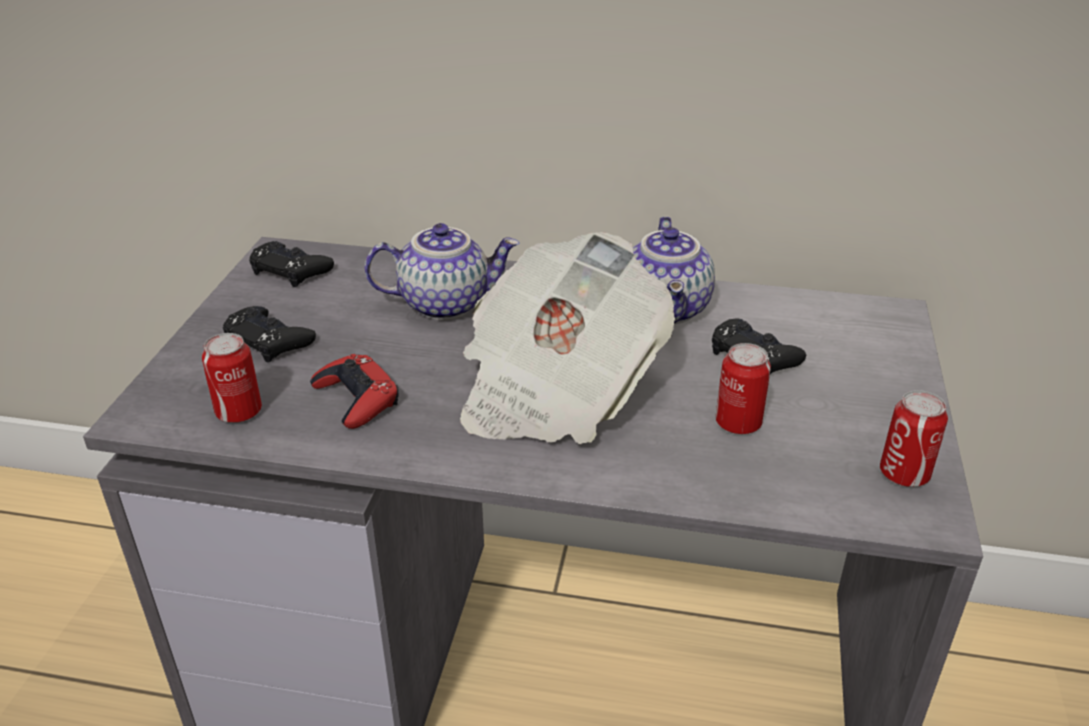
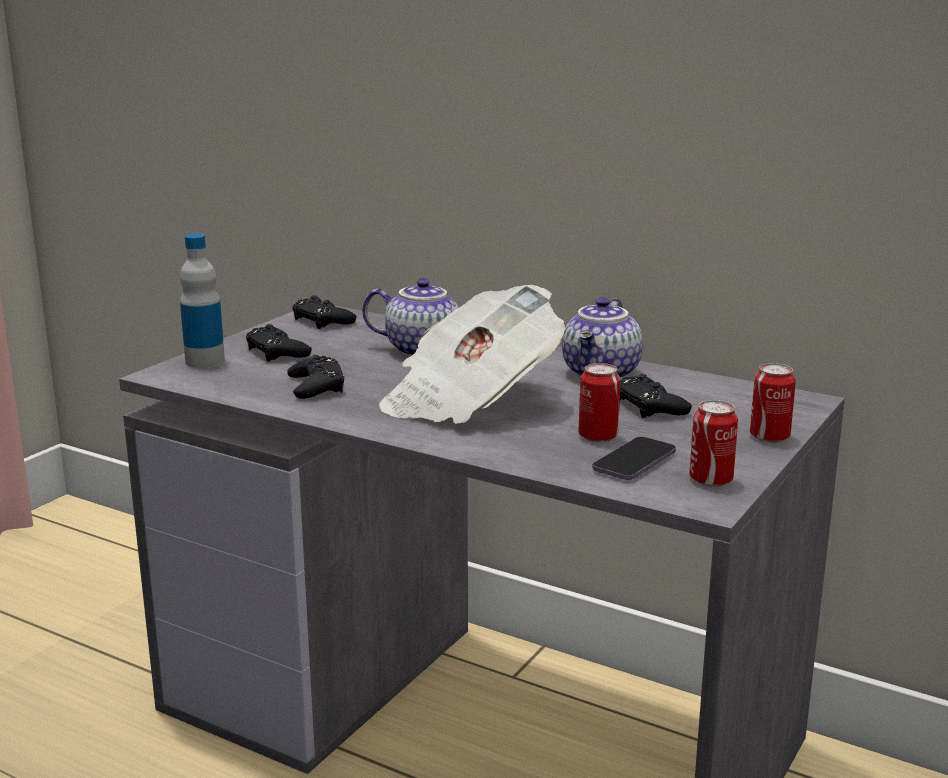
camera: 20 degrees right, 15 degrees down
(184, 377) = (205, 361): none -> bottle
(239, 412) = (229, 381): can -> can (769, 437)
(357, 398) = (316, 386): red game controller -> black game controller
(806, 461) = (634, 462): none -> phone

